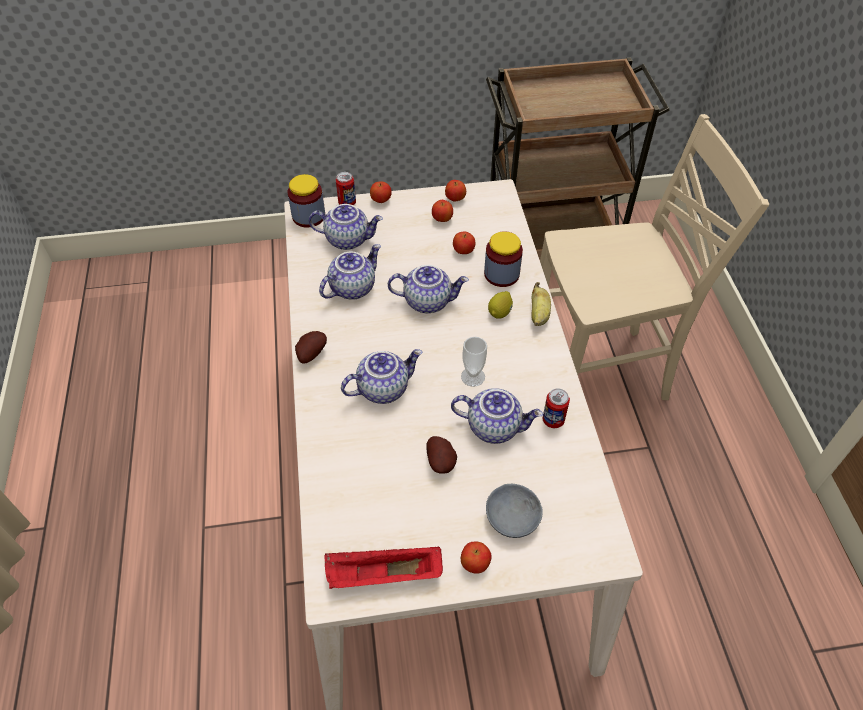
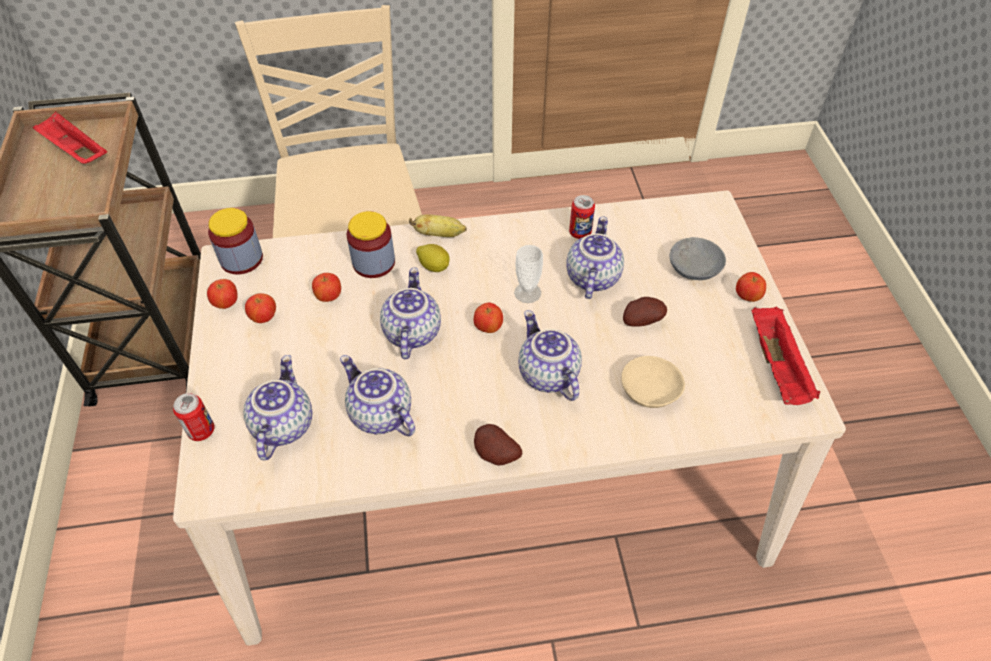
camera: 90 degrees left, 0 degrees up
(308, 216) = (219, 481): jar -> jar (241, 259)
(363, 462) = (651, 389): none -> beige bowl
(381, 200) = (207, 388): apple -> apple (488, 327)
(597, 99) = (75, 152): none -> red tray

